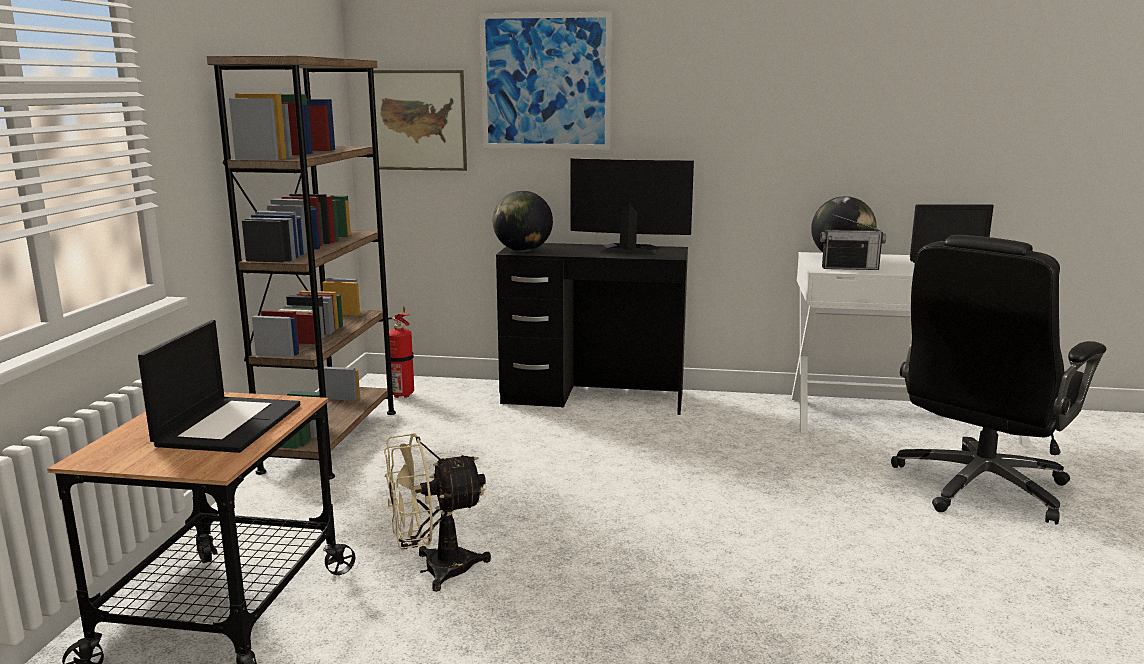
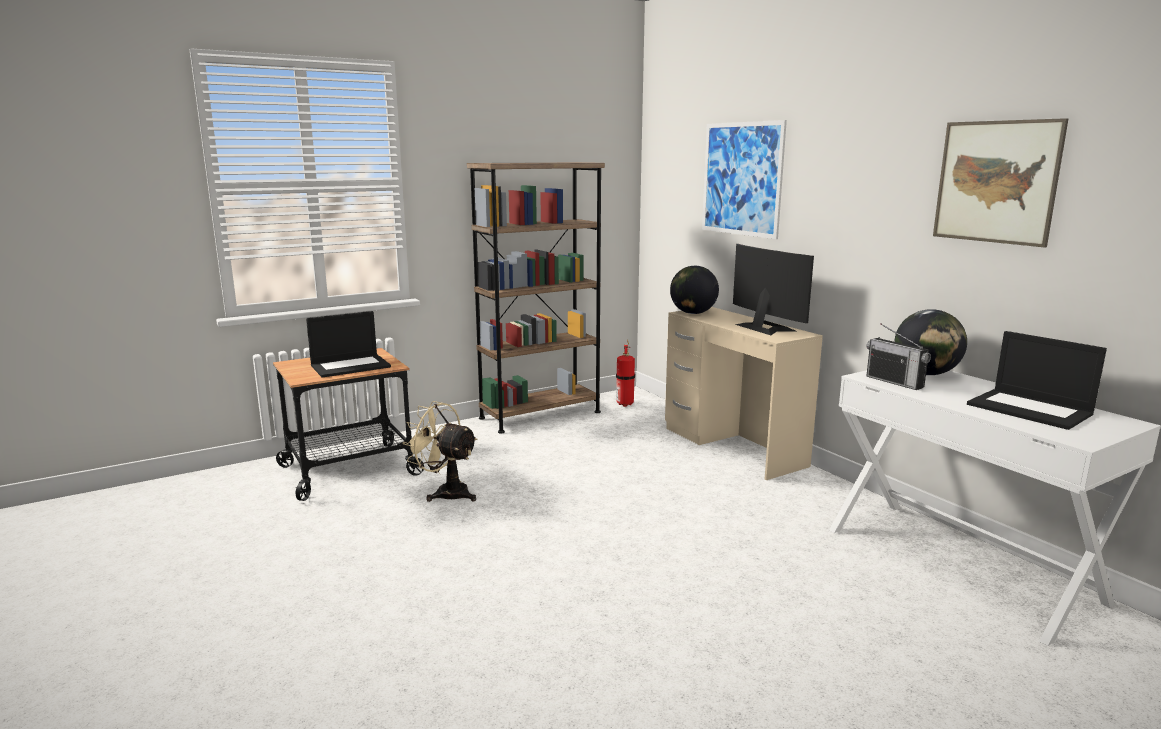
camera: 50 degrees right, 0 degrees up
(418, 120) = (671, 205): picture -> picture (996, 182)
(593, 397) = (733, 446): black desk -> beige desk
(979, 487) = (882, 637): black office chair -> none

